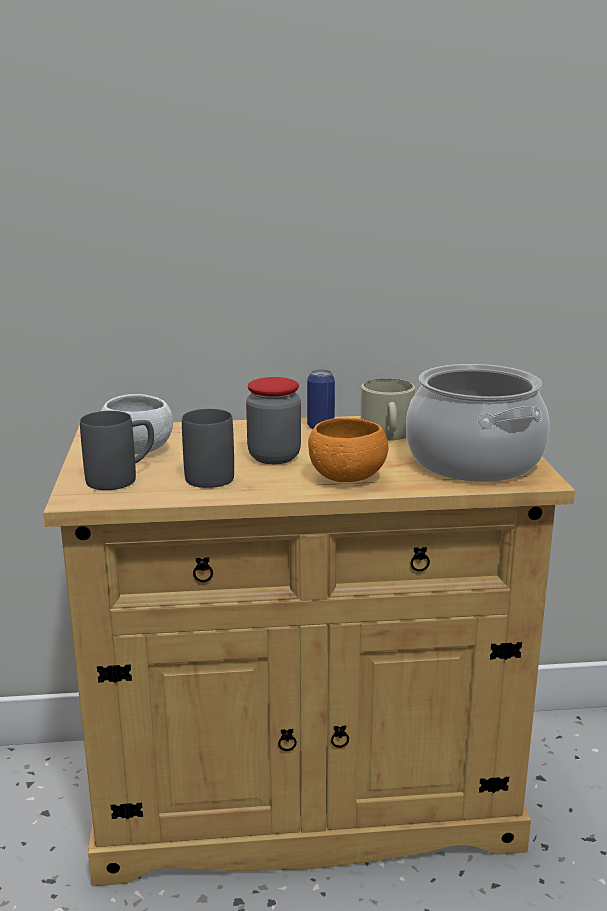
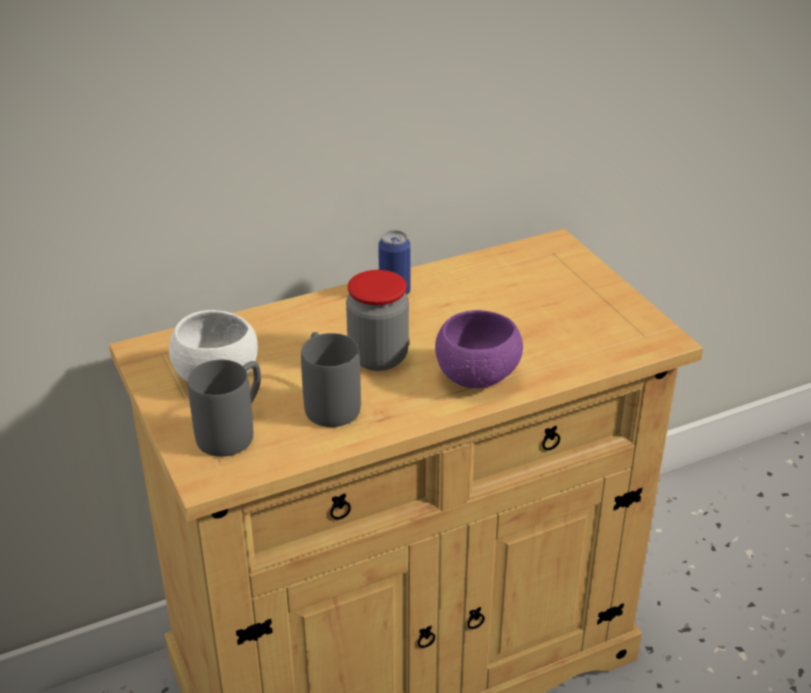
camera: 20 degrees left, 15 degrees up
(347, 478) = (477, 377): orange bowl -> purple bowl
(387, 434) = (473, 292): beige mug -> none
(475, 461) = (588, 322): cooking pot -> none

